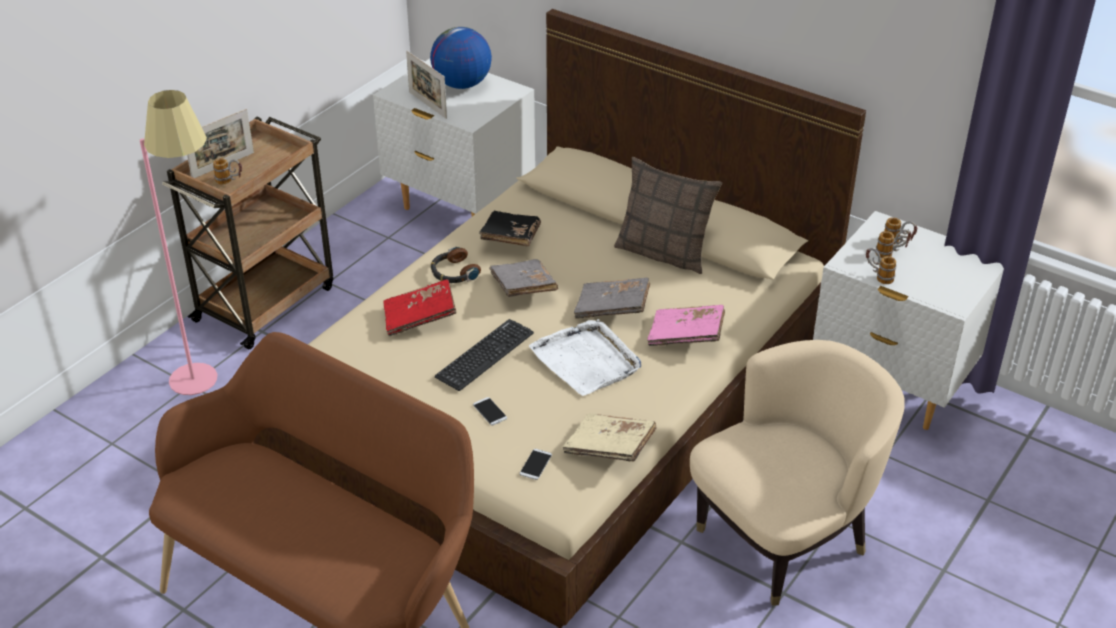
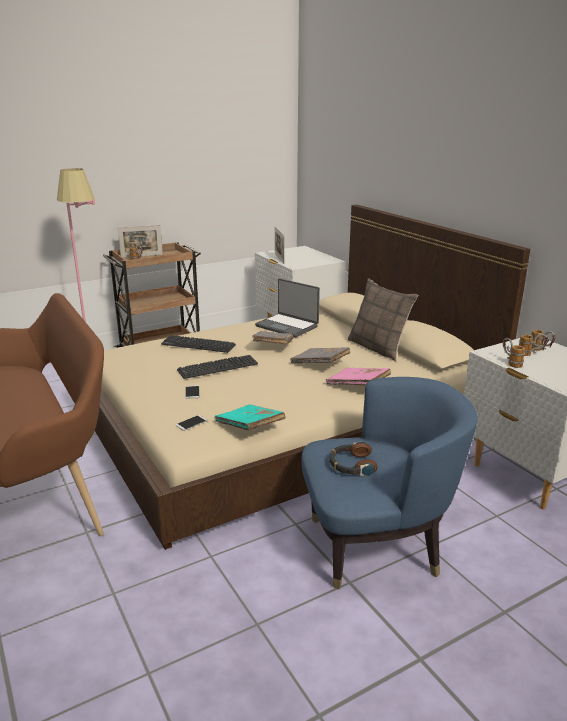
camera: 25 degrees right, 15 degrees down
(420, 318) = (198, 345): red book -> keyboard
(454, 272) = (239, 332): headphones -> headphones (351, 465)
(461, 84) = (306, 255): globe -> none
(510, 238) = (287, 326): black book -> laptop
(587, 360) = (279, 383): white tray -> none
(610, 448) = (249, 427): beige book -> turquoise book
(784, 539) = (376, 546): beige armchair -> blue armchair

